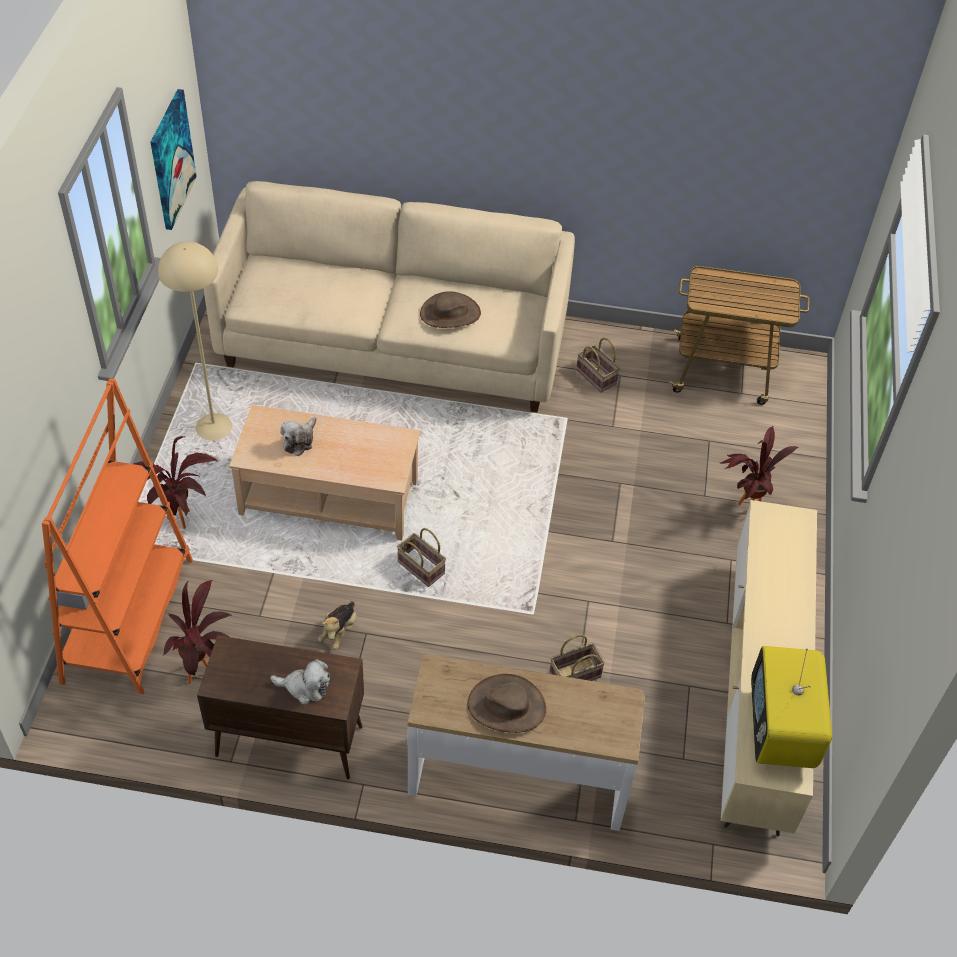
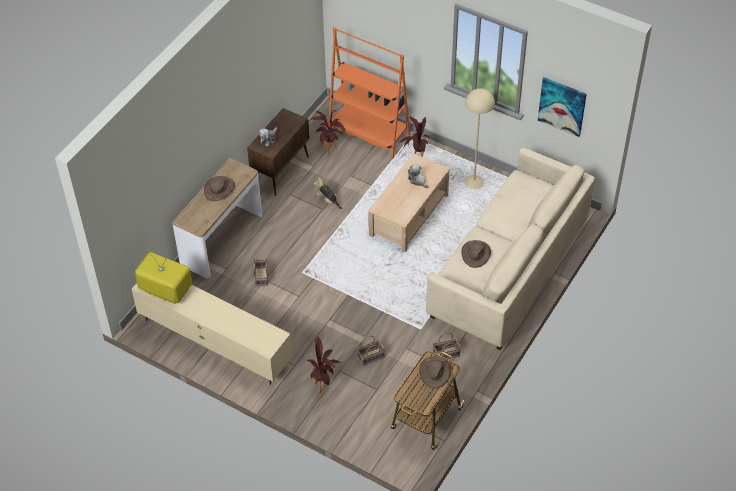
camera: 115 degrees right, 0 degrees up
(419, 567) = (349, 238): basket -> basket (371, 356)
(722, 289) = (434, 372): none -> brown hat

